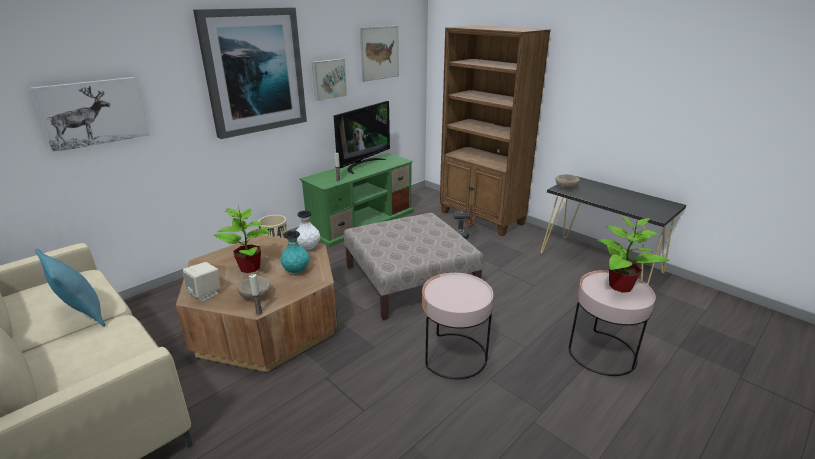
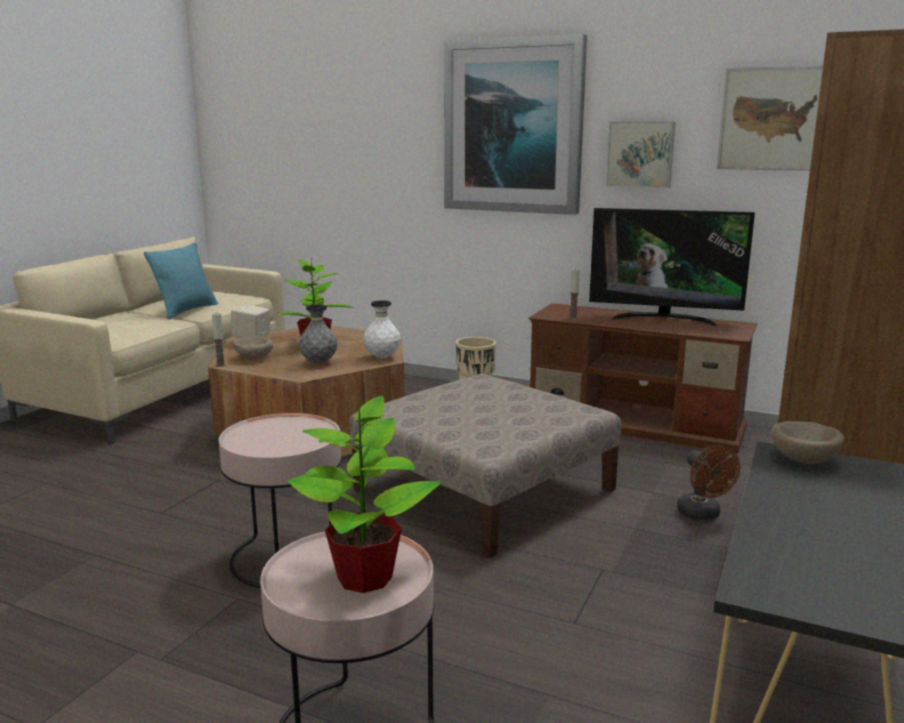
camera: 70 degrees right, 10 degrees down
(93, 112) = (336, 150): picture -> none
(296, 271) = (319, 362): turquoise vase -> grey vase
(362, 222) = (635, 423): green tv stand -> brown tv stand

